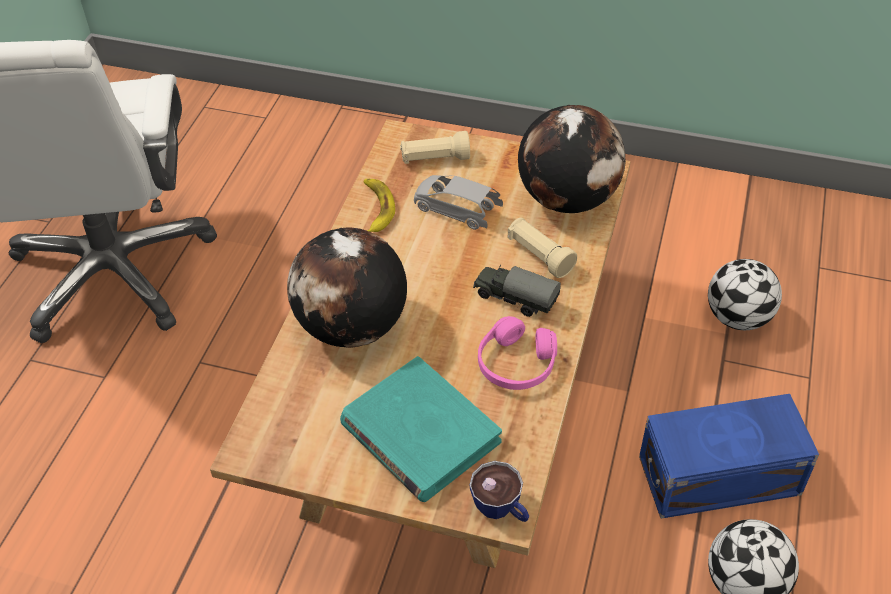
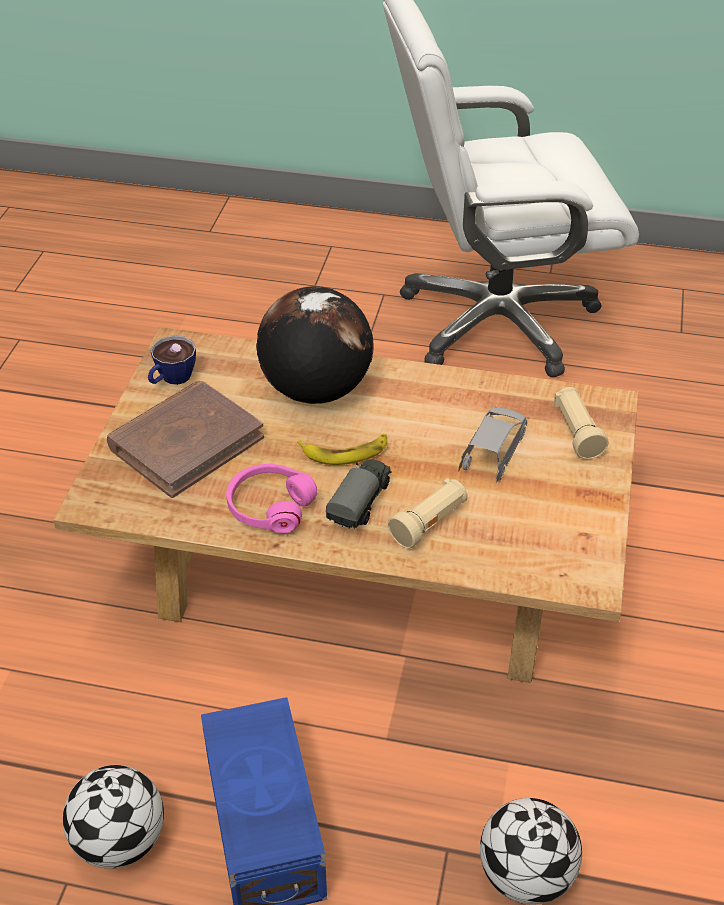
camera: 85 degrees right, 5 degrees down
(375, 209) = (484, 393): banana -> banana (345, 452)
(419, 433) = (186, 442): turquoise book -> brown book
(501, 510) = (95, 500): cup -> cup (171, 379)
(568, 199) = (531, 548): globe -> none

